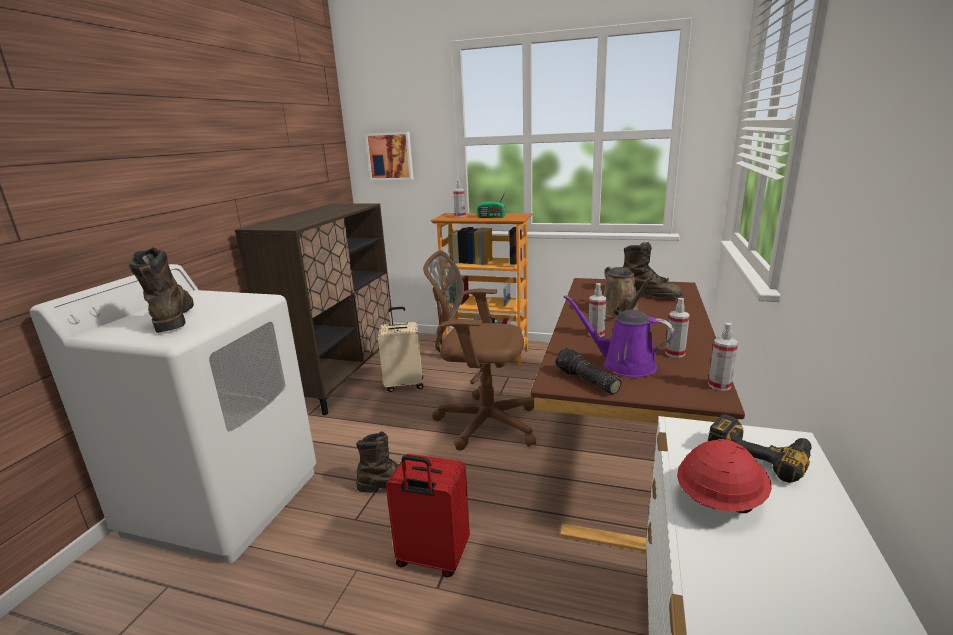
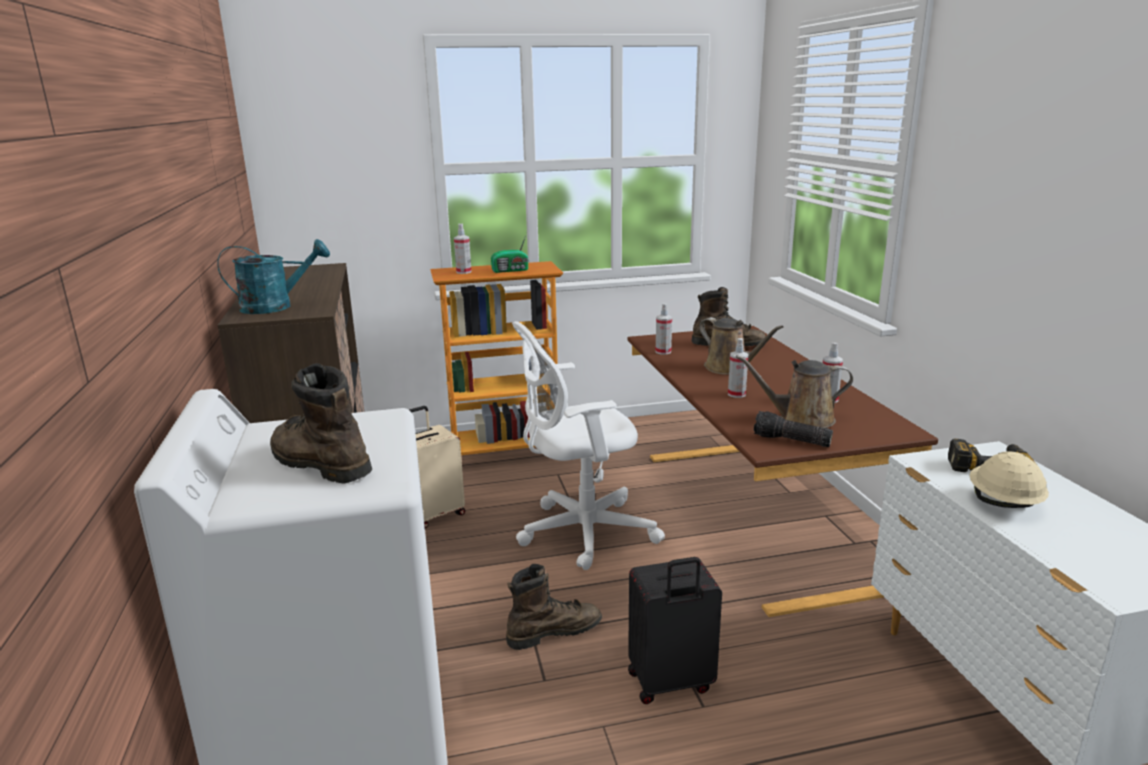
camera: 30 degrees left, 0 degrees up
(283, 223) = (276, 307): none -> turquoise watering can
(390, 156) = (328, 191): picture -> none
(432, 558) = (670, 683): red suitcase -> black suitcase
(483, 422) = (580, 532): brown office chair -> white office chair
(623, 365) = (801, 419): purple watering can -> brown watering can
(719, 385) = (895, 420): spray bottle -> spray bottle (663, 352)
(719, 499) = (1003, 503): red hard hat -> beige hard hat

